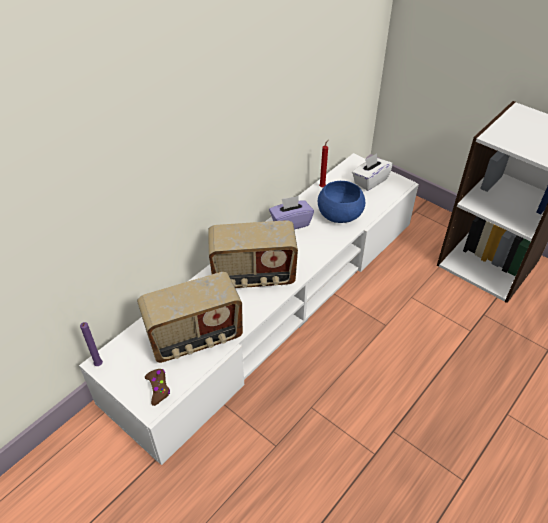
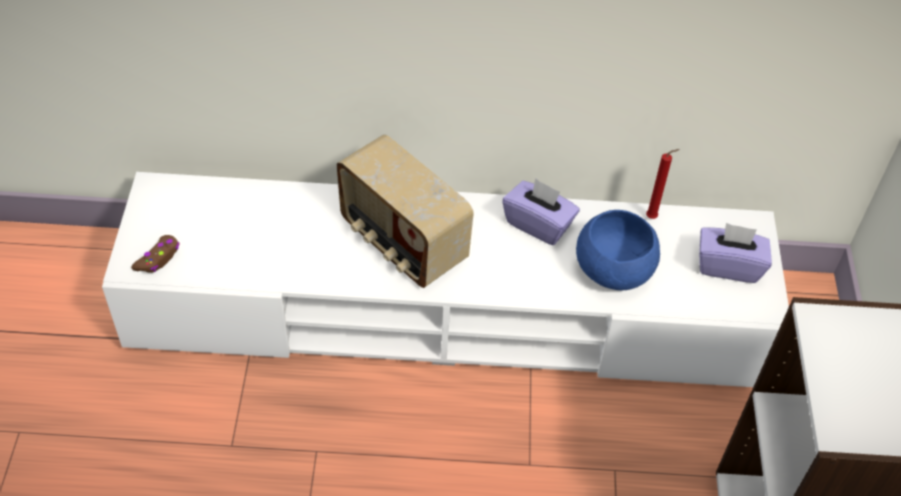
camera: 50 degrees right, 5 degrees up
(98, 366) = (148, 188): purple candle -> none
(195, 338) = (254, 247): radio -> none
(370, 181) = (728, 266): white tissue box -> purple tissue box

